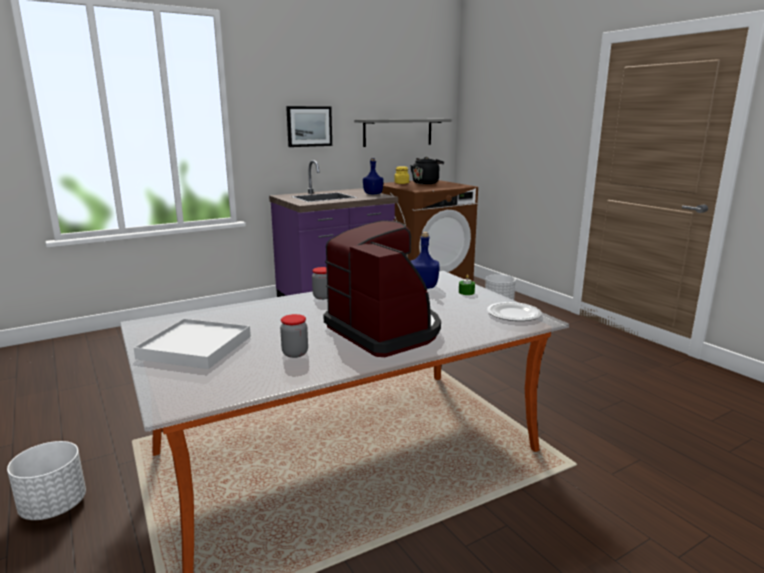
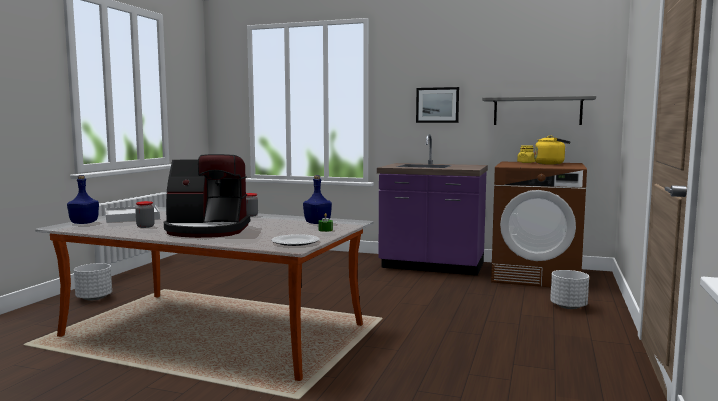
camera: 50 degrees right, 10 degrees down
(372, 194) = (471, 167): blue bottle -> blue bottle (84, 223)
(385, 331) = (207, 230): coffee machine -> coffee machine turned 75 degrees clockwise
(426, 183) = (551, 164): black kettle -> yellow kettle

